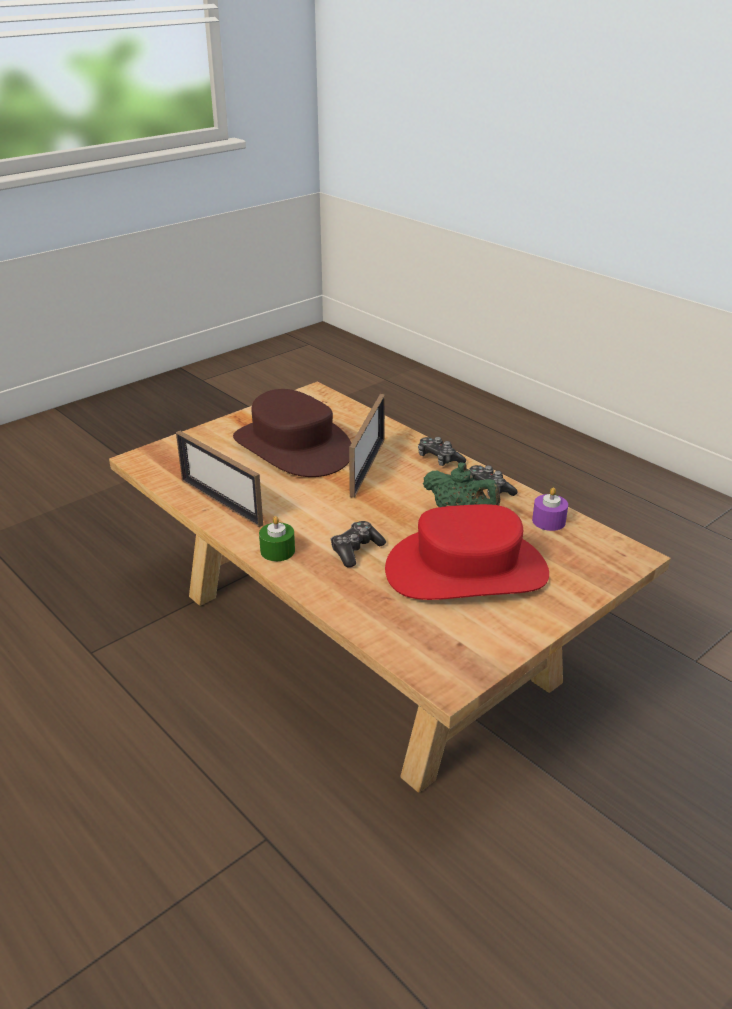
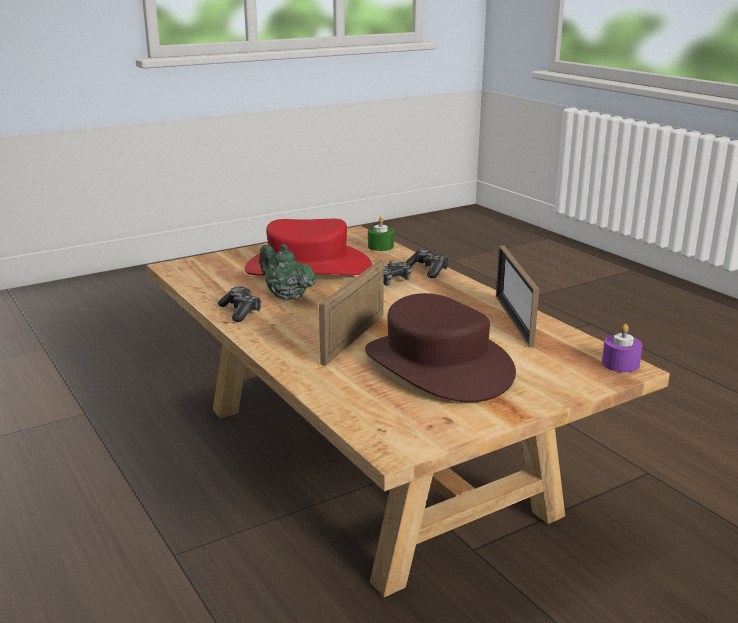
camera: 170 degrees left, 10 degrees down
(221, 502) = (514, 320): picture frame -> picture frame turned 150 degrees counterclockwise
(277, 551) = (455, 286): green candle -> green candle (380, 246)
(439, 459) = (268, 340): game controller -> game controller (428, 270)
(548, 521) = (212, 287): purple candle -> purple candle (620, 364)

